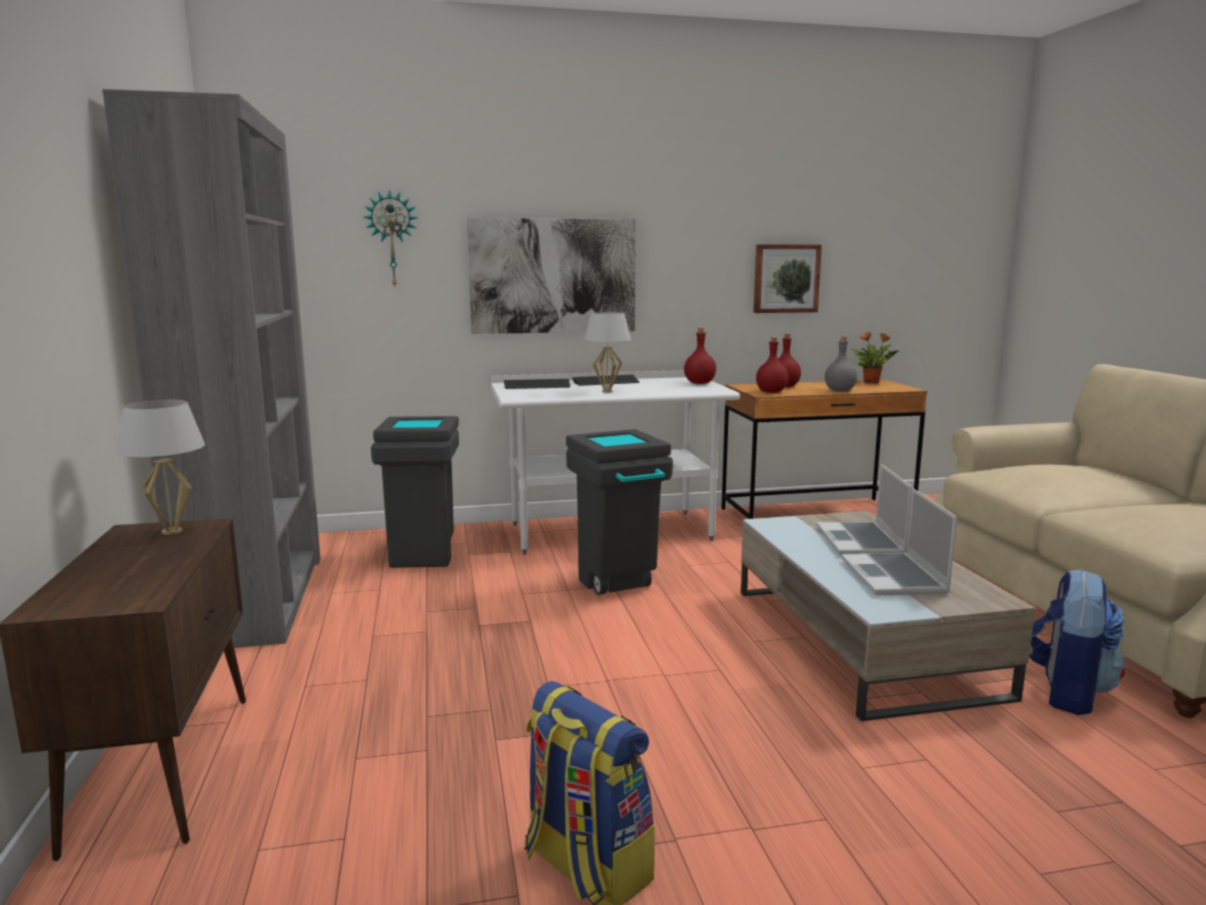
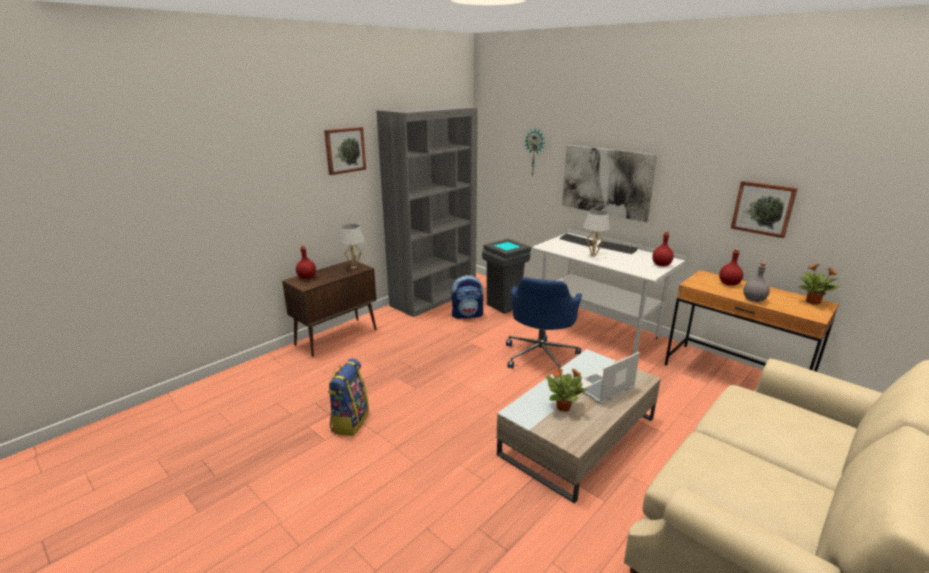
camera: 55 degrees right, 10 degrees up
(61, 184) = (345, 150): none -> picture
(619, 588) = (541, 355): grey trash can -> blue office chair
(771, 392) = (701, 284): red bottle -> red bottle (306, 277)
(895, 577) = (564, 407): laptop -> potted plant
(1066, 692) = (606, 519): backpack -> backpack (467, 315)

